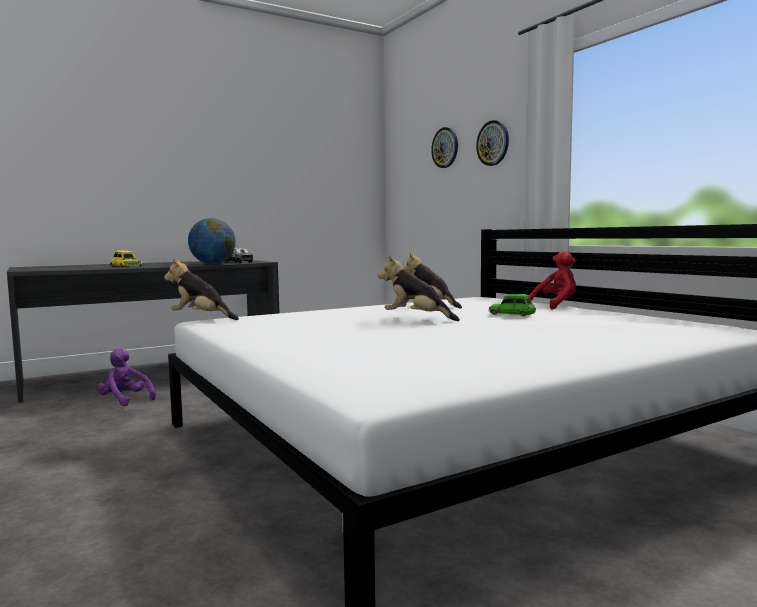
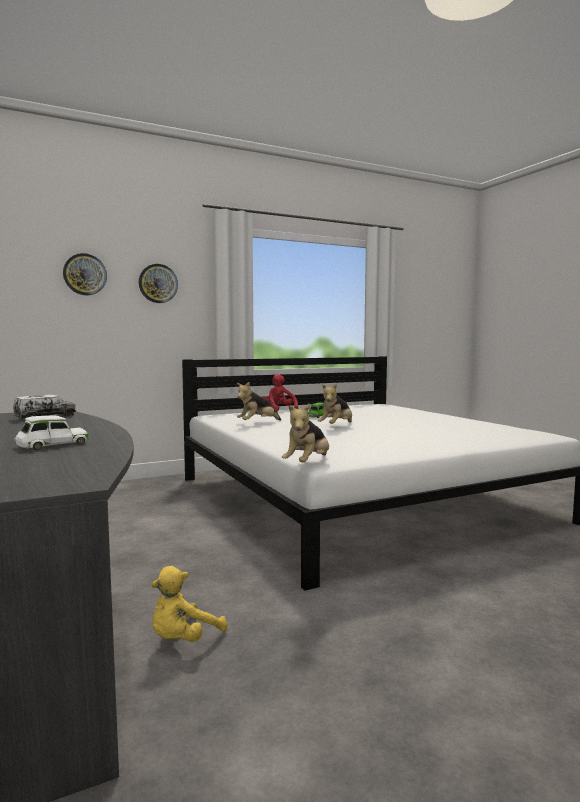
camera: 85 degrees left, 0 degrees up
(125, 266) = (52, 444): yellow toy car -> white toy car
(125, 400) = (183, 639): purple plush toy -> yellow plush toy
(213, 264) = (79, 421): globe -> none

